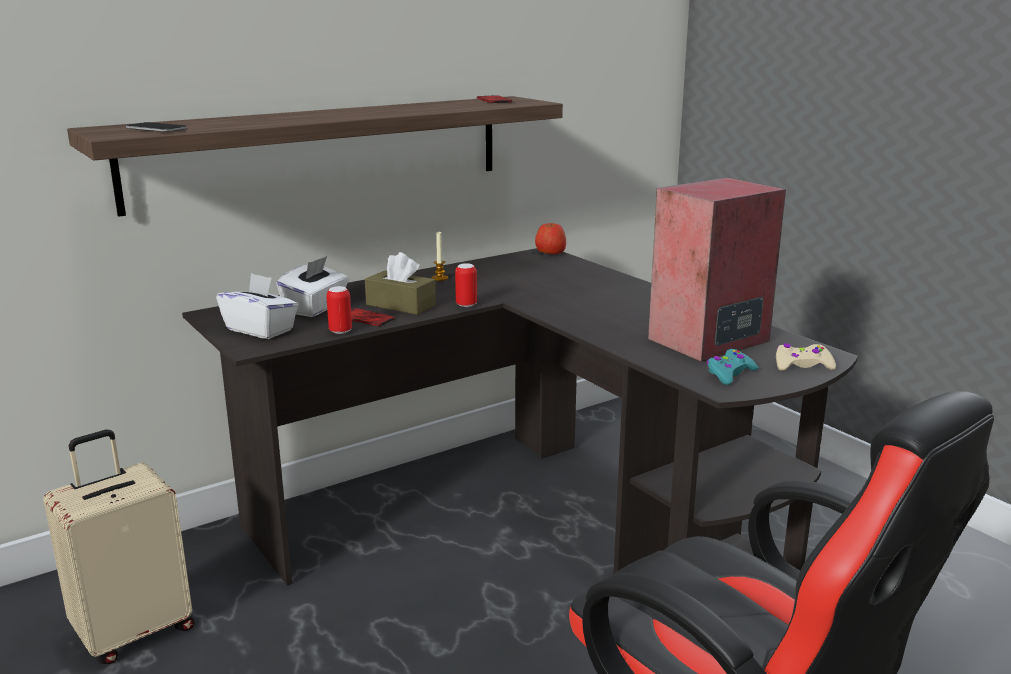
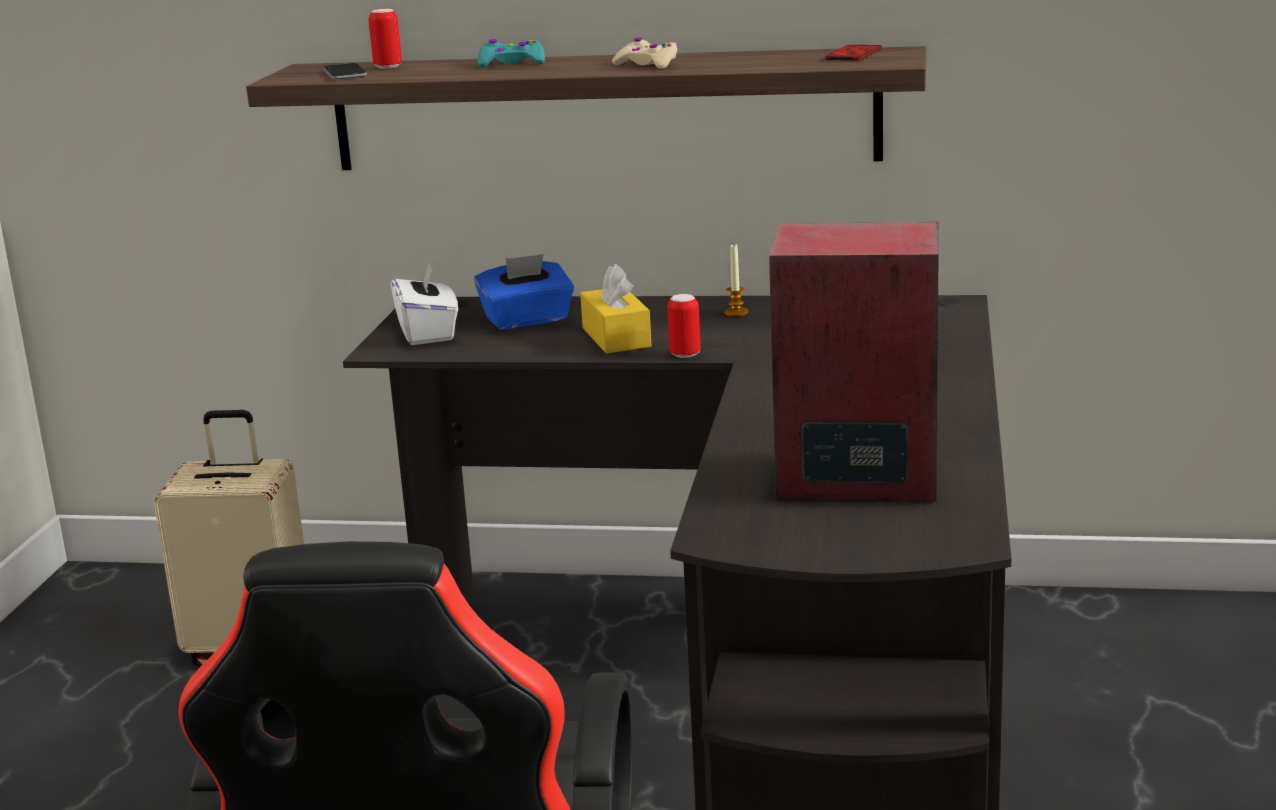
camera: 45 degrees right, 0 degrees up
(316, 308) = (527, 320): white tissue box -> blue tissue box
(340, 331) = (492, 353): can -> can (388, 67)
(366, 318) = (547, 345): phone -> none
(401, 305) = (616, 337): brown tissue box -> yellow tissue box
(550, 252) = (961, 305): apple -> none
(730, 374) = (769, 524): turquoise game controller -> turquoise game controller (511, 63)
(802, 365) = (890, 544): beige game controller -> beige game controller (647, 64)

